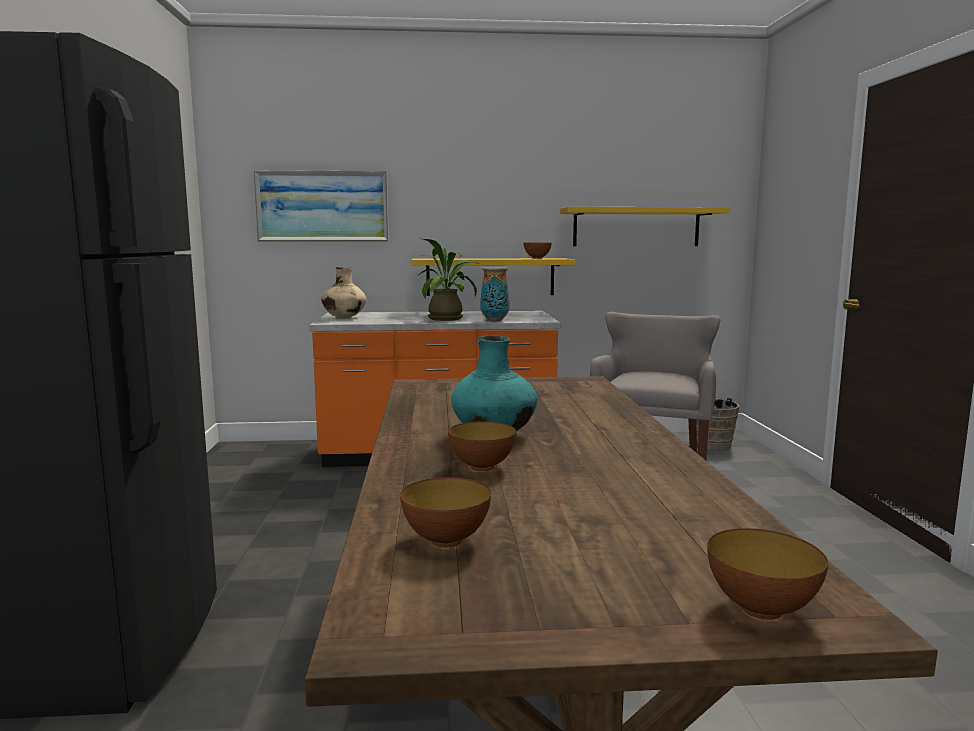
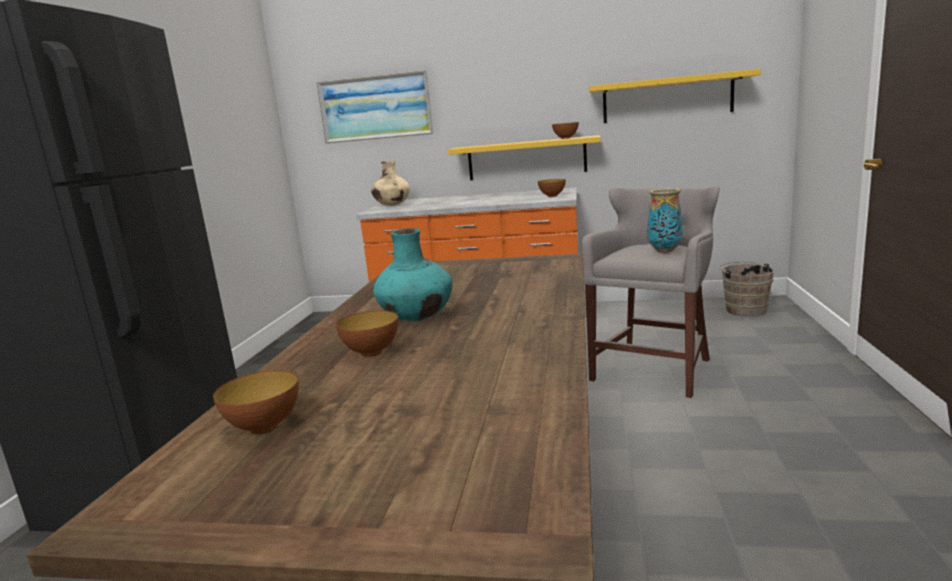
camera: 15 degrees right, 5 degrees up
(450, 318) = (480, 201): potted plant -> none
(495, 320) = (517, 201): vase -> vase (665, 251)
(761, 609) = (460, 518): bowl -> bowl (552, 196)

